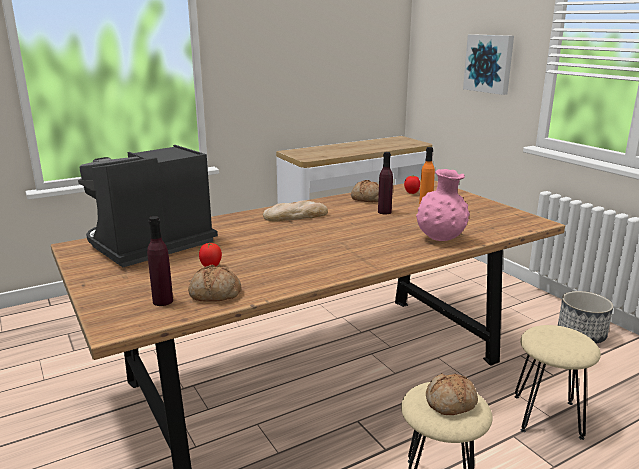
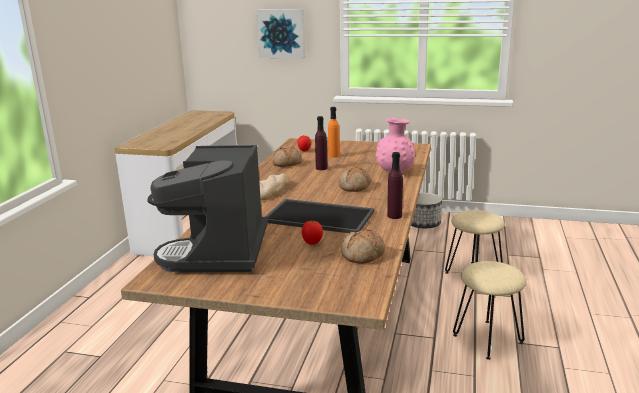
camera: 45 degrees left, 0 degrees up
(163, 301) = (344, 274): purple bottle -> purple bottle (394, 216)
(273, 250) = (320, 216): none -> tray
(451, 403) = (496, 271): bread -> bread (355, 187)

